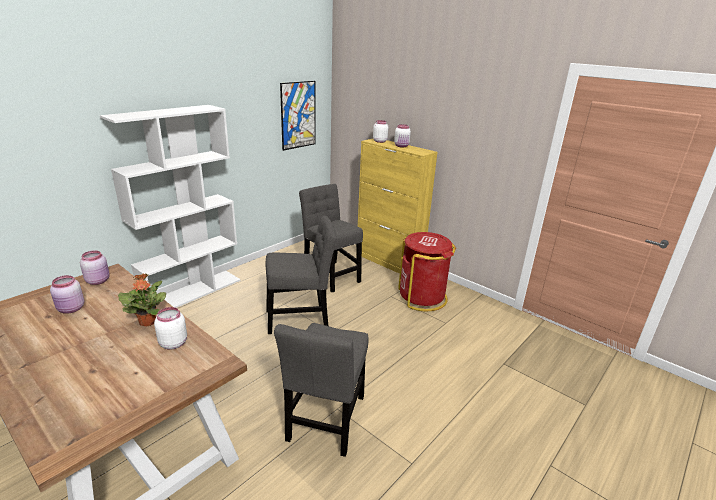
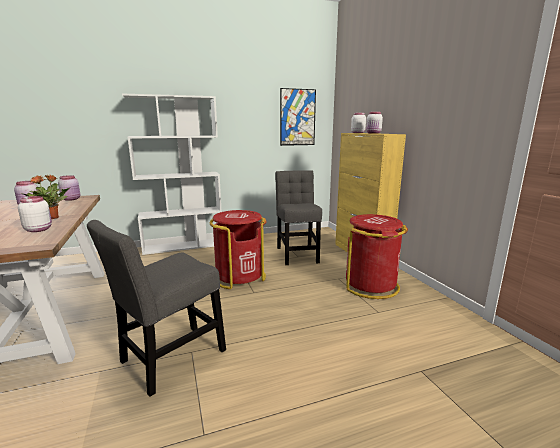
camera: 30 degrees right, 10 degrees down
(301, 319) = (239, 277): grey chair -> red trash can

